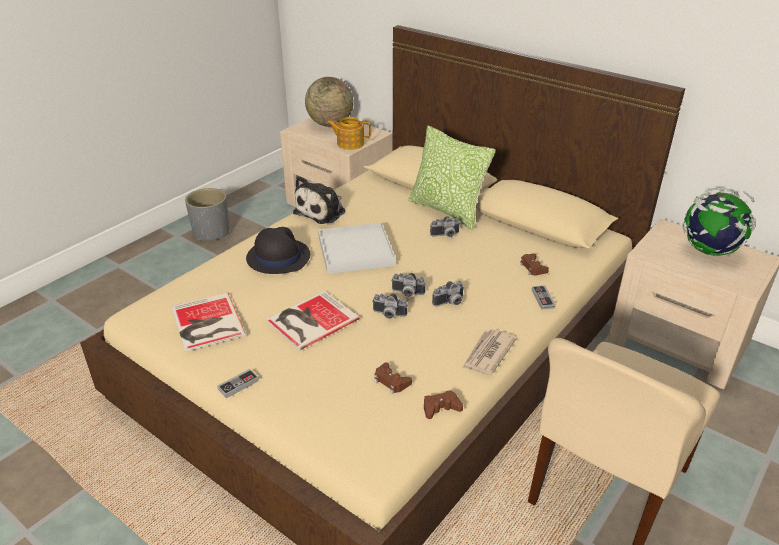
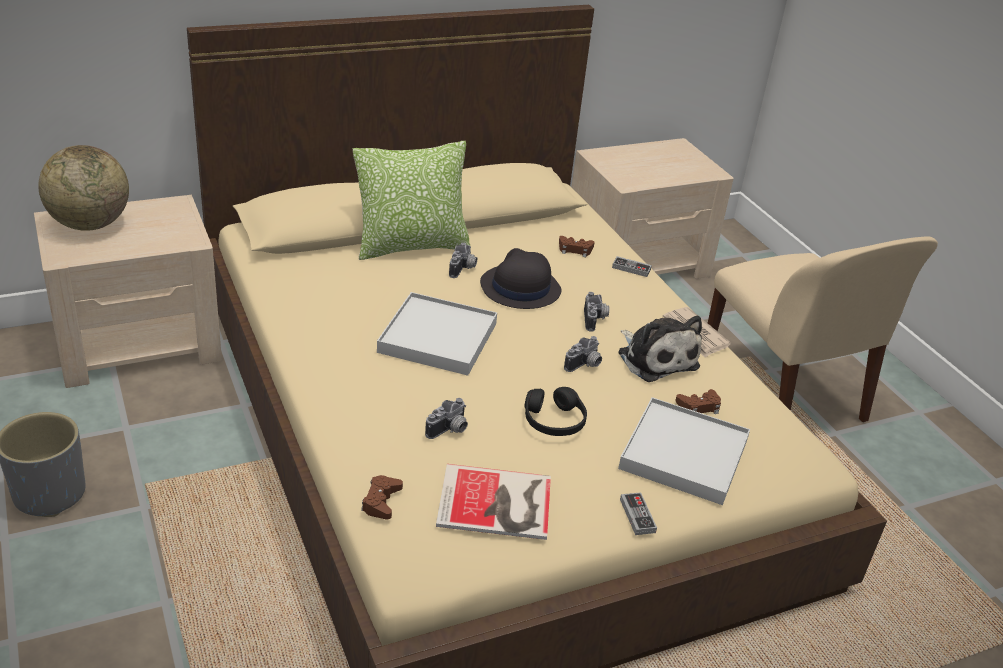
camera: 65 degrees left, 0 degrees up
(278, 257) = (392, 398): black hat -> black hat (519, 288)
(310, 320) = (554, 421): book -> black headphones
(322, 211) = (309, 327): plush toy -> plush toy (655, 358)
(323, 388) = (683, 454): none -> white tray
(350, 143) = (177, 233): teapot -> none
(407, 293) = (557, 338): camera -> camera (449, 430)
(441, 408) = (755, 393): brown game controller -> brown game controller (381, 501)
(709, 251) = (649, 158): globe -> none

